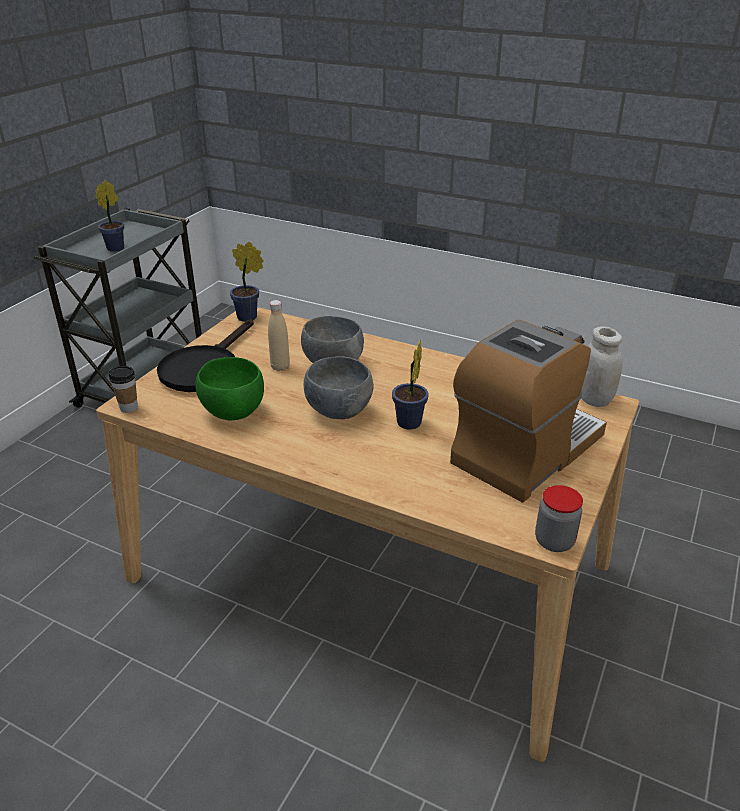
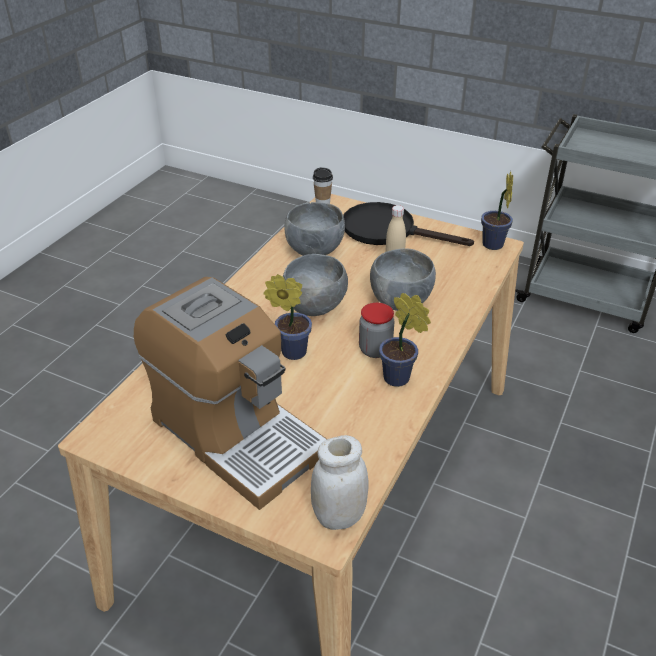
camera: 90 degrees right, 5 degrees up
(117, 247) = (614, 154): potted plant -> potted plant (399, 379)
(233, 413) = (314, 251): green bowl -> grey bowl
(554, 541) = (96, 436): jar -> jar (375, 350)

